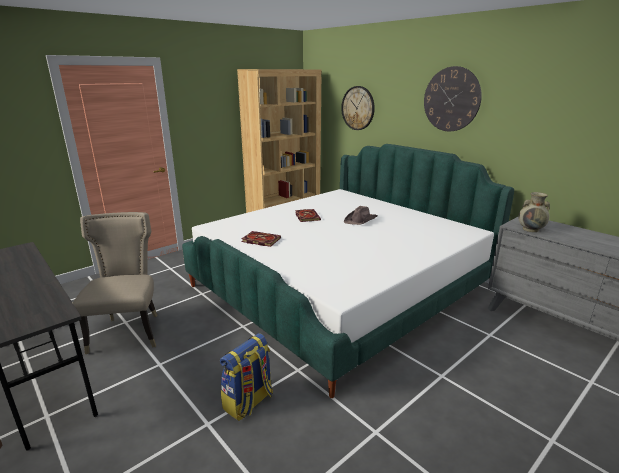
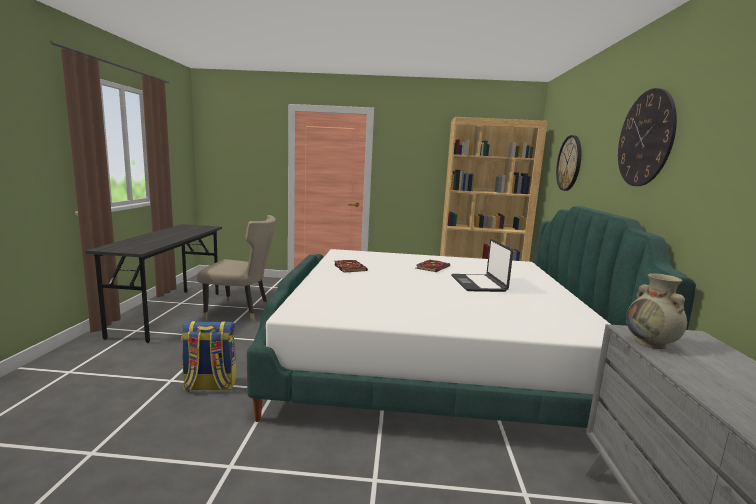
camera: 45 degrees right, 10 degrees down
(129, 331) = (241, 313): beige chair -> beige chair turned 60 degrees clockwise
(361, 220) = (479, 284): brown hat -> laptop

